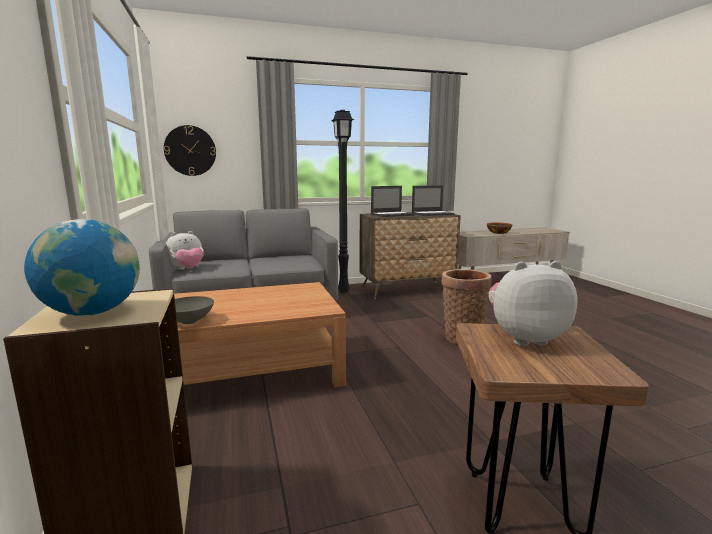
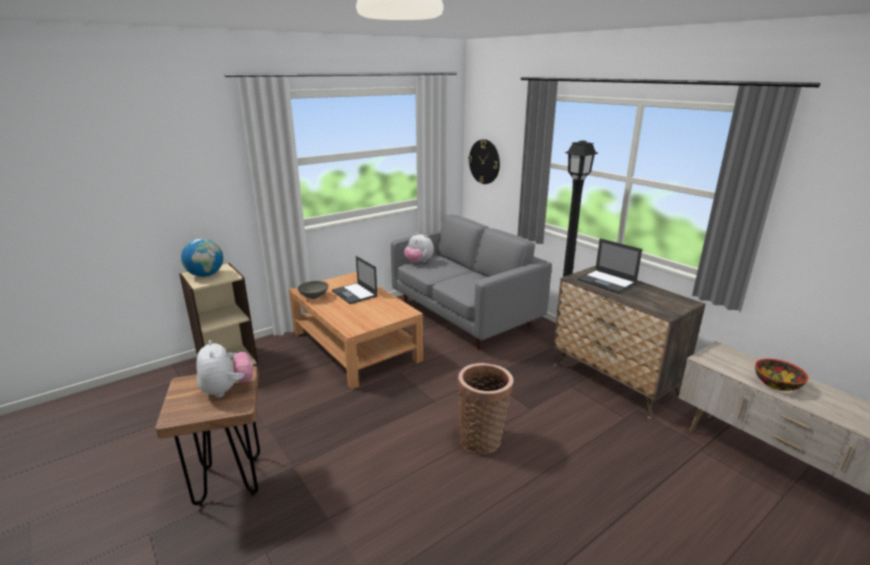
camera: 70 degrees right, 10 degrees up
(433, 214) = (655, 302): laptop -> laptop (355, 293)

